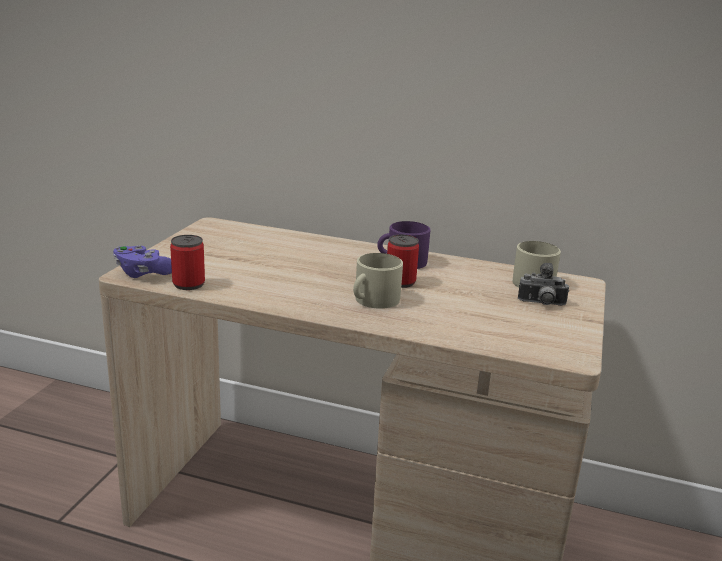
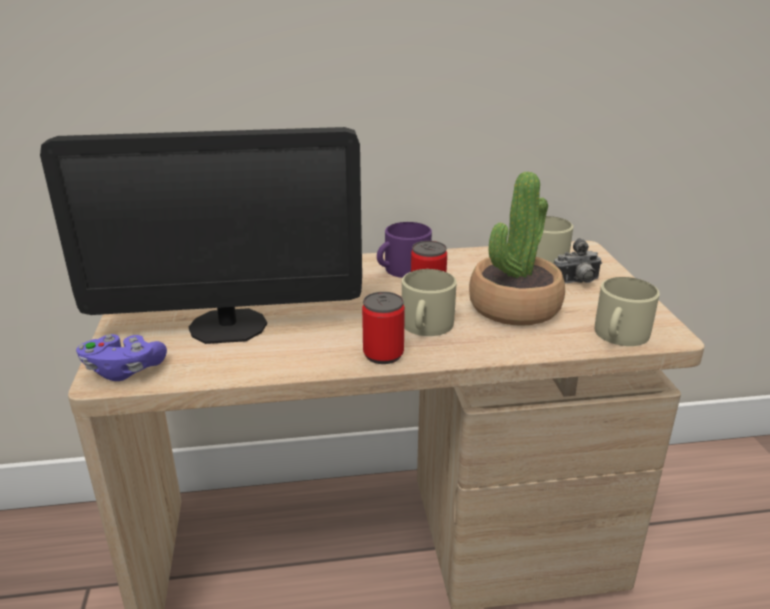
camera: 25 degrees left, 5 degrees up
(188, 284) = (199, 368): can -> can (383, 354)
(233, 266) = (228, 326): none -> monitor
(461, 306) = (514, 307): none -> potted plant
(527, 346) = (619, 335): none -> beige mug

